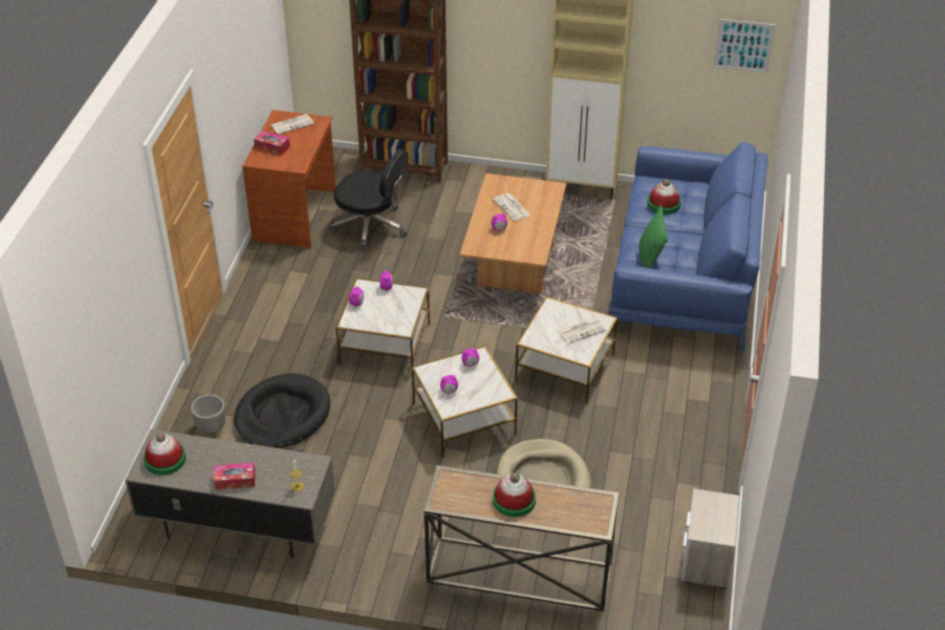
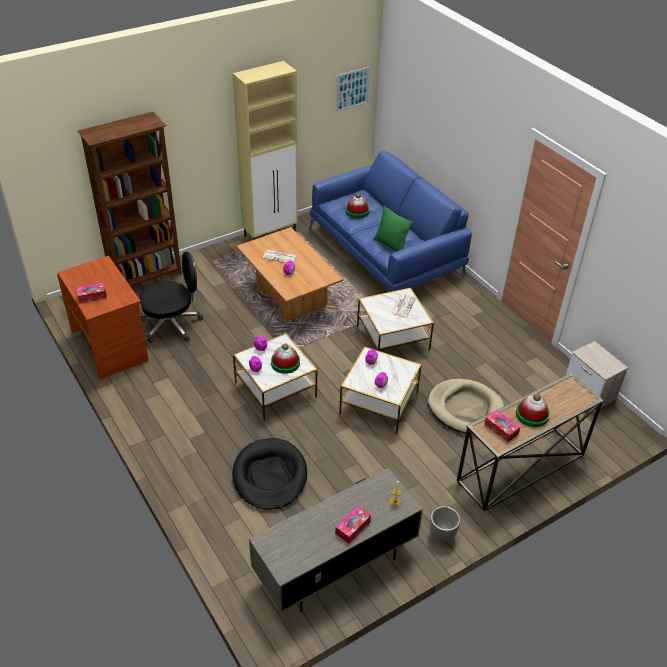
camera: 45 degrees left, 0 degrees up
(165, 459) = (288, 550): hat -> hat (285, 363)
(211, 428) = (234, 518): planter -> planter (442, 535)
(292, 124) = (86, 274): newspaper -> none
(463, 490) = (501, 429): none -> tissue box

